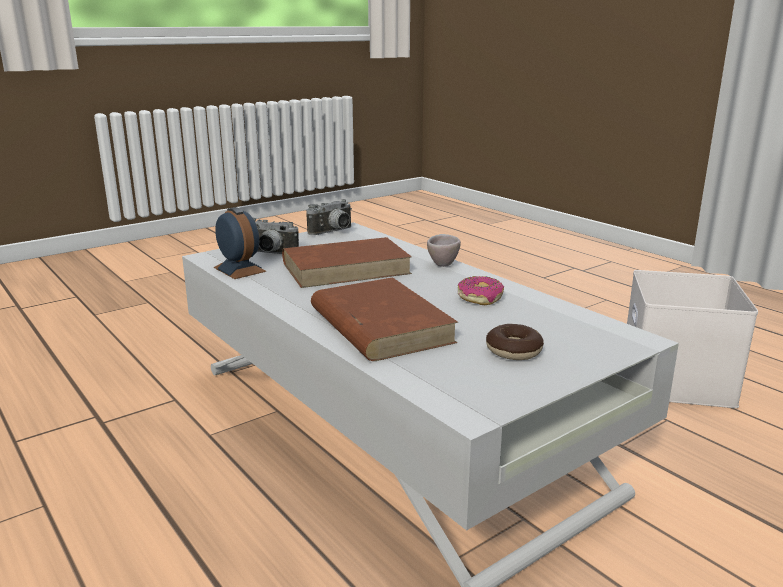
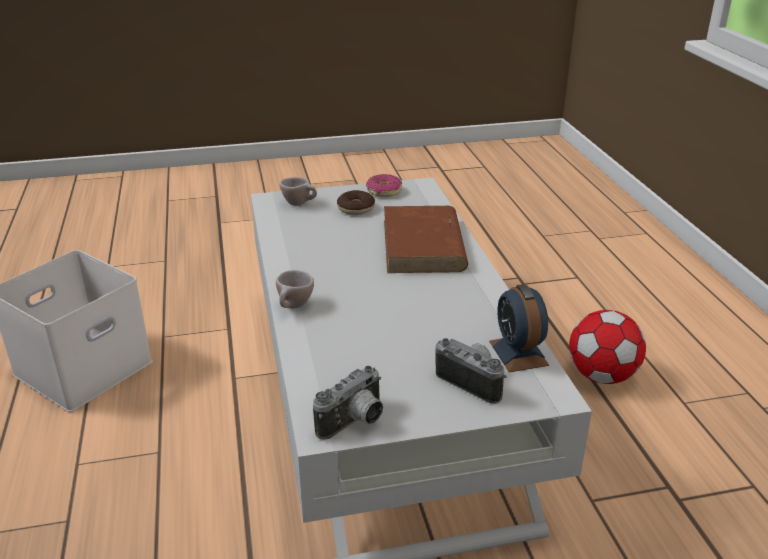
camera: 155 degrees left, 10 degrees up
(145, 512) = (601, 376): none -> football
(333, 232) = (355, 423): camera -> camera turned 150 degrees clockwise
(347, 268) = (397, 325): brown book -> none
(480, 298) = (318, 253): donut -> donut (384, 191)
(591, 341) = (300, 204): none -> beige cup

